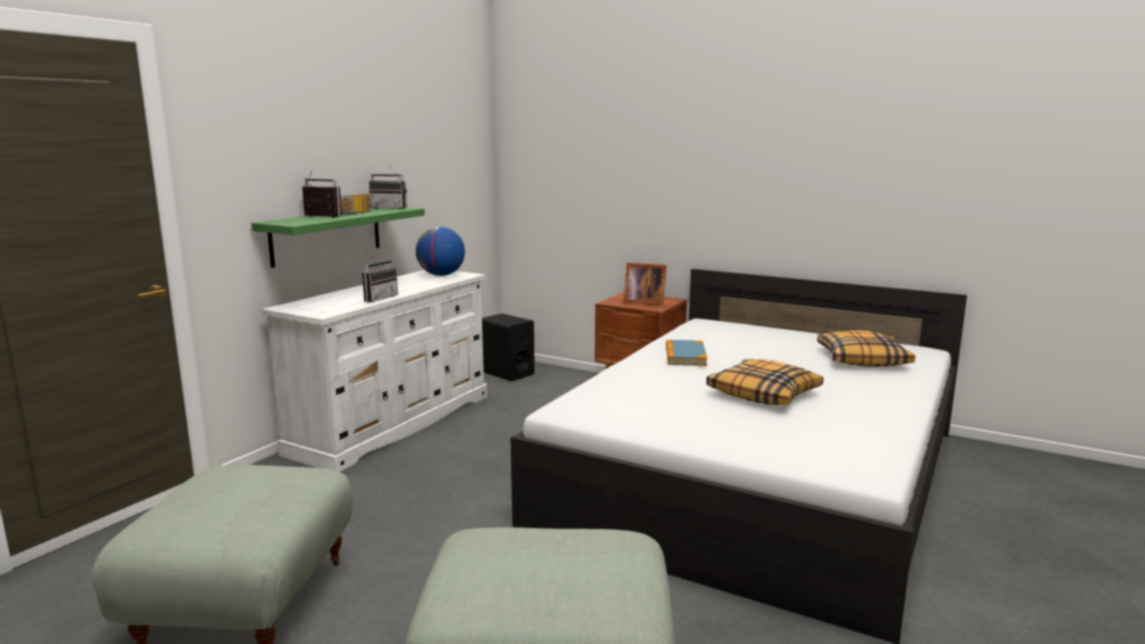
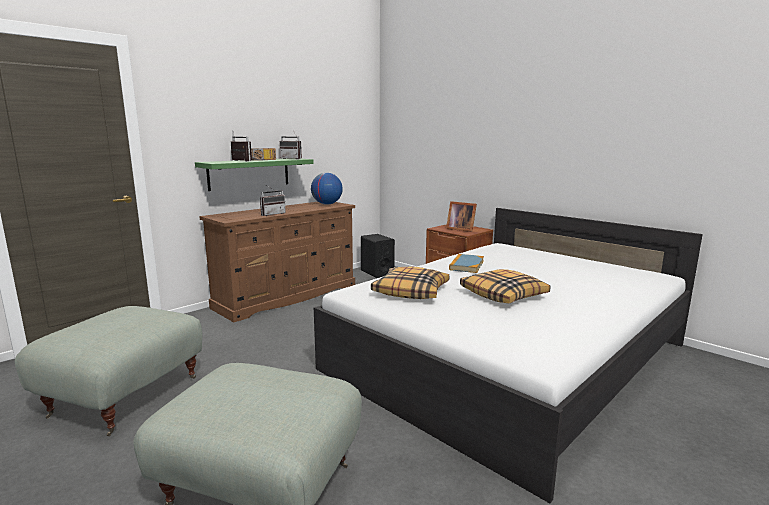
camera: 15 degrees right, 0 degrees up
(394, 423) = (288, 296): white dresser -> brown dresser
(862, 359) = (603, 278): pillow -> pillow (411, 291)

